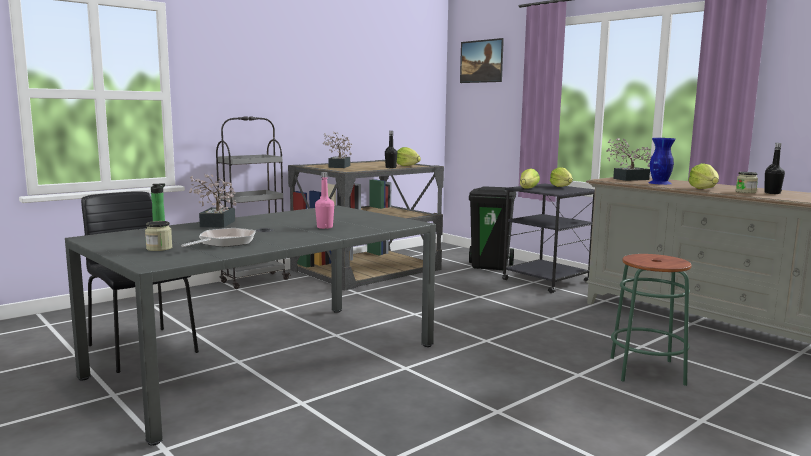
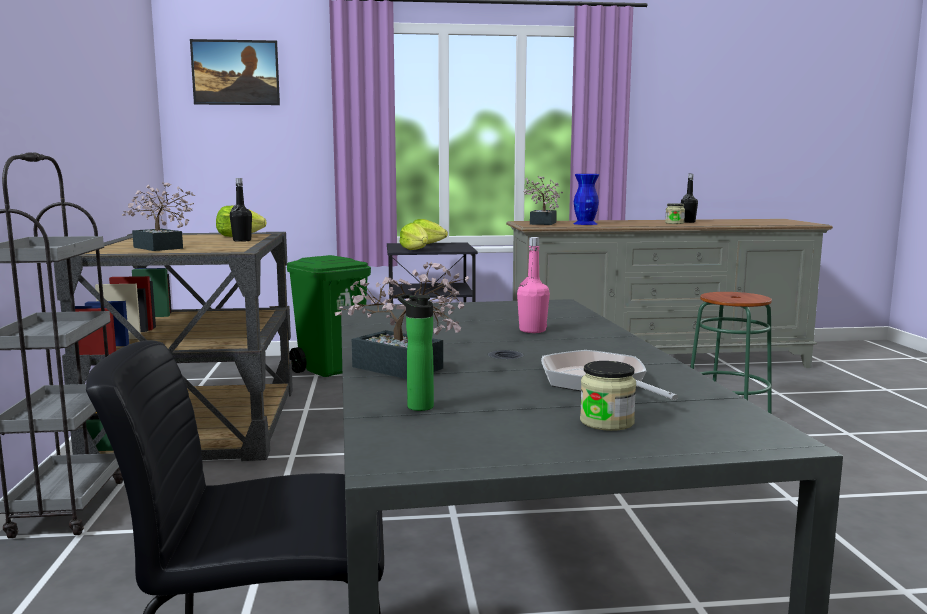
camera: 55 degrees left, 0 degrees up
(490, 266) = (331, 369): black trash can -> green trash can
(704, 189) = (642, 224): lettuce -> none

